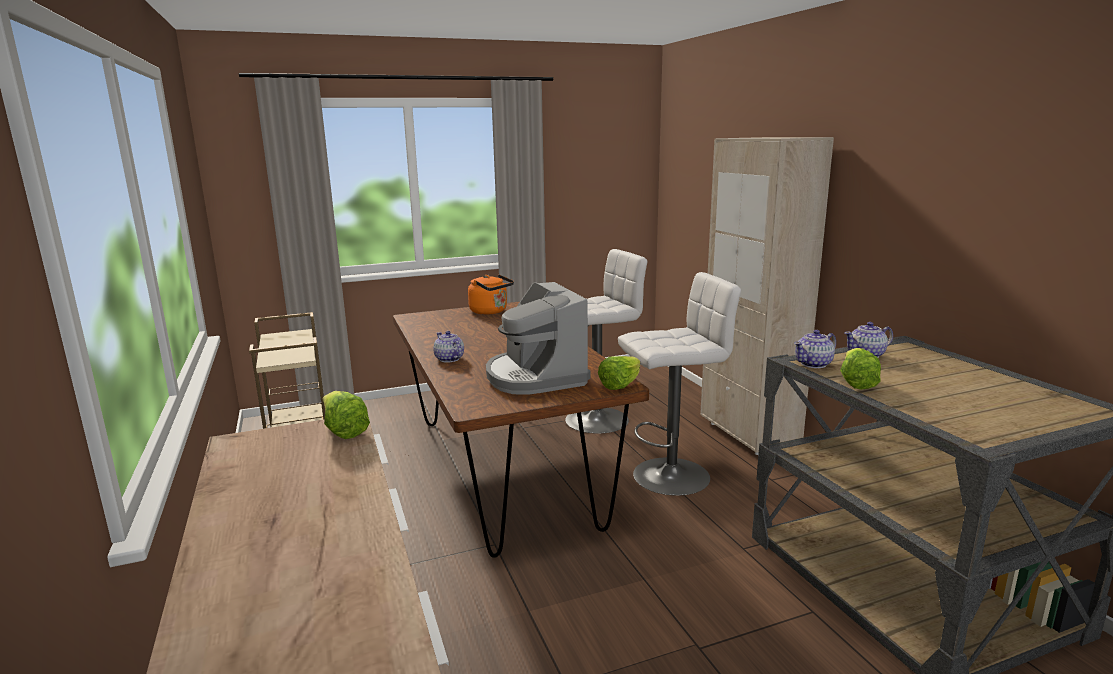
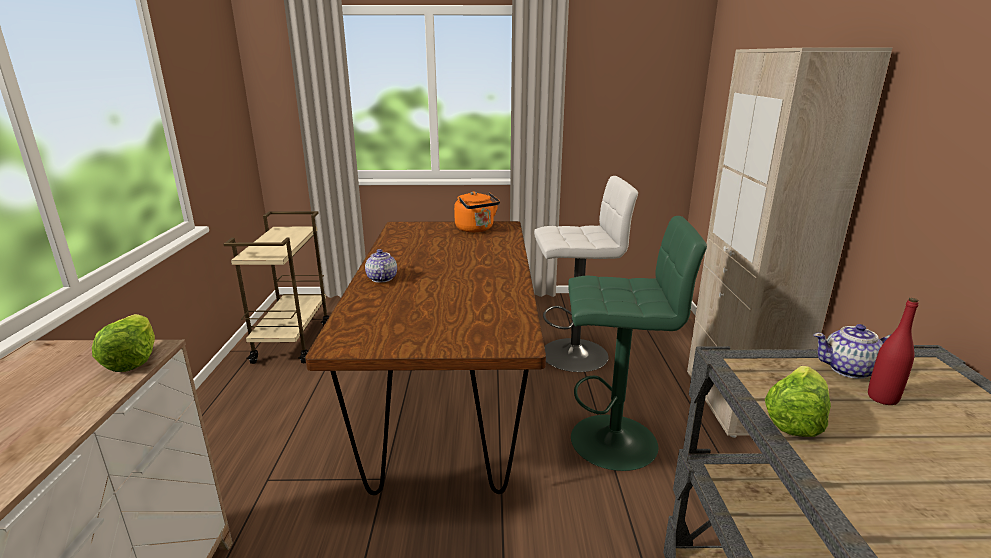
camera: 20 degrees right, 5 degrees up
(535, 377) = (439, 315): coffee machine -> none
(620, 385) = (517, 344): lettuce -> none
(672, 476) = (614, 442): white stool -> green stool
(814, 364) = (754, 371): teapot -> none
(893, 366) = (882, 398): none -> red bottle

